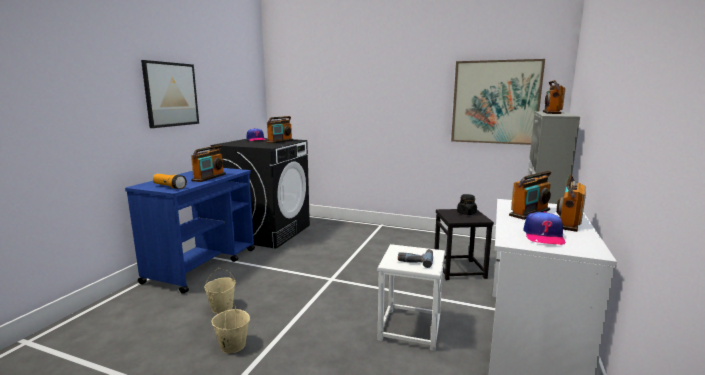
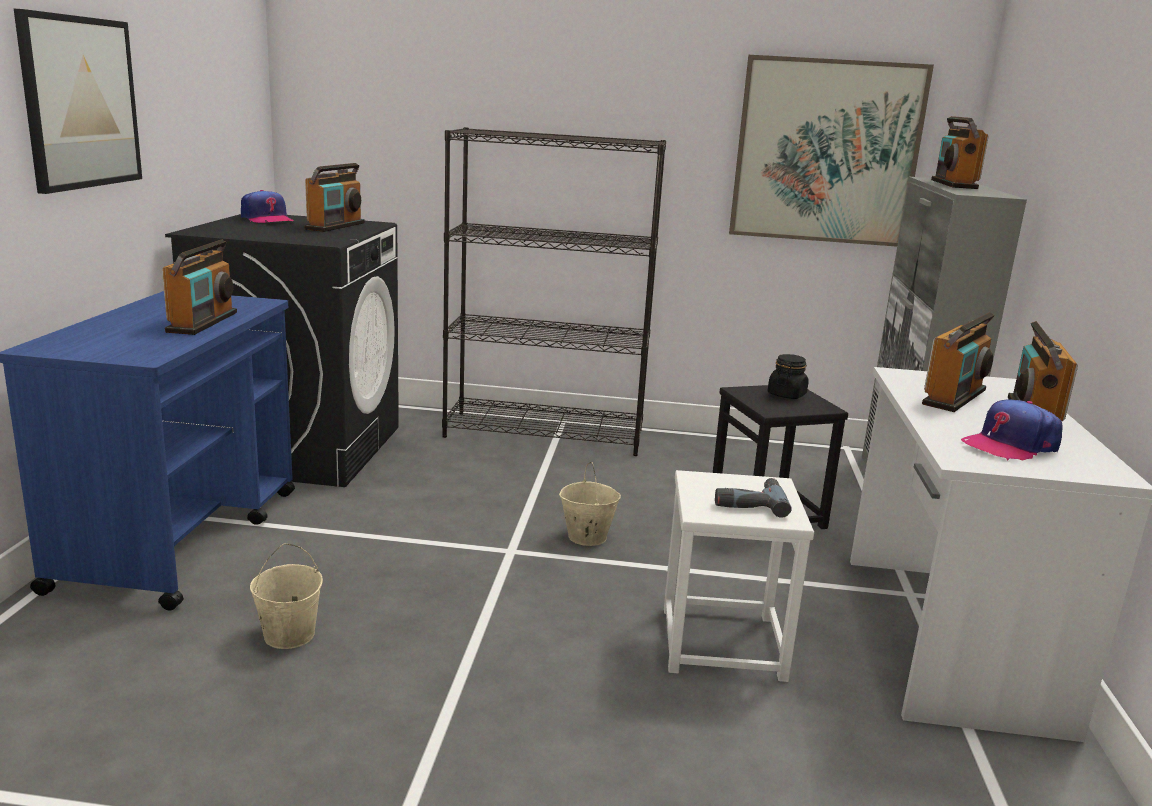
camera: 15 degrees left, 5 degrees up
(169, 187) = (125, 350): flashlight -> none
(232, 345) = (361, 717): beige bucket -> beige bucket (586, 537)
(371, 230) = (545, 433): none -> black bookcase
(543, 236) = (1010, 445): cap -> cap turned 60 degrees clockwise

